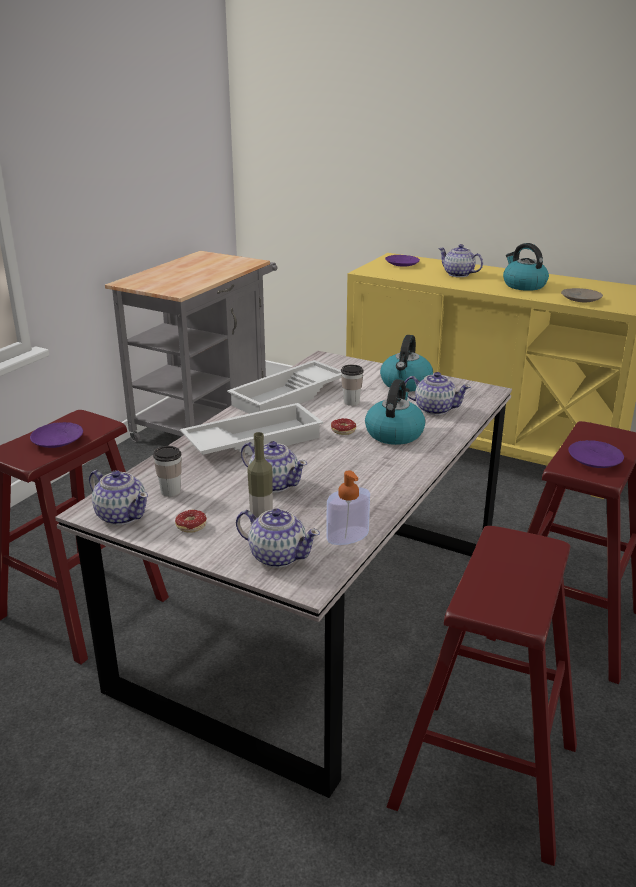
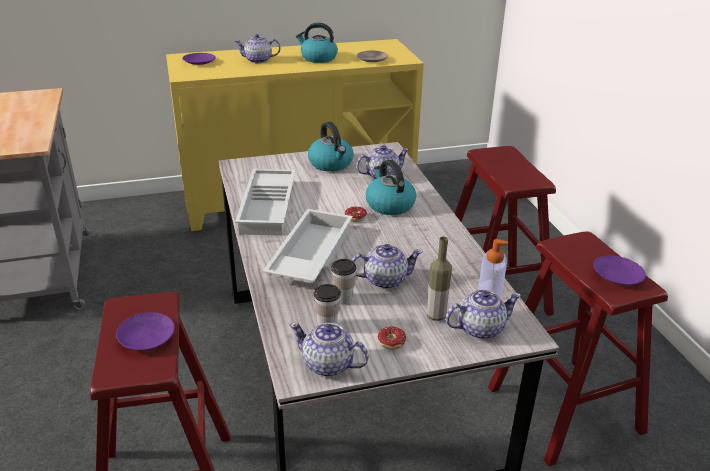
camera: 45 degrees left, 5 degrees up
(121, 515) = (328, 365): teapot -> teapot turned 150 degrees counterclockwise
(351, 402) = (321, 193): cup -> cup (343, 299)
(595, 460) = (518, 173): purple plate -> purple plate (617, 275)

